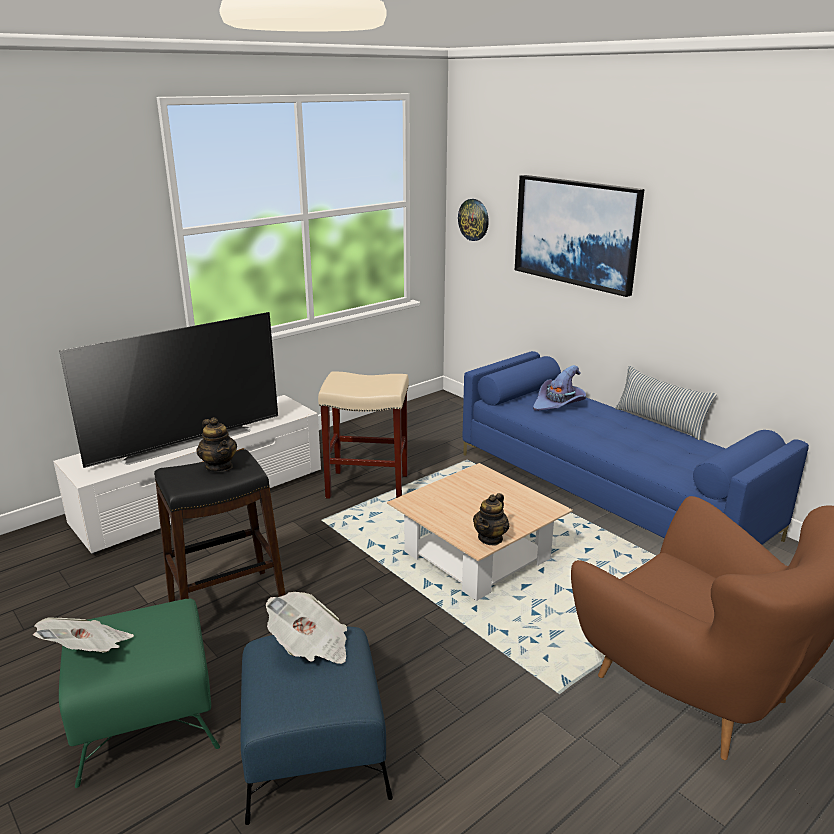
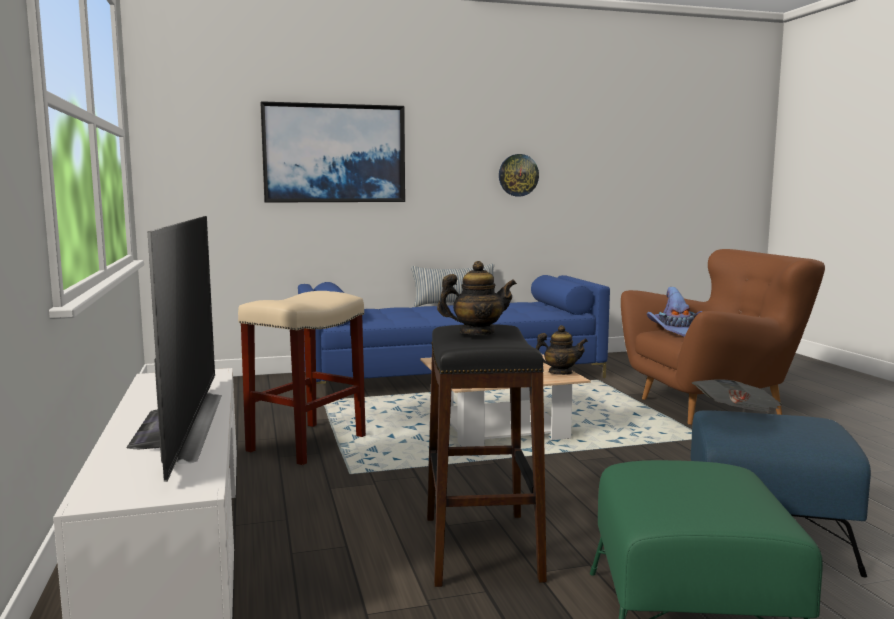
camera: 65 degrees left, 15 degrees down
(89, 651) = (728, 509): newspaper -> none
(474, 219) = (185, 158): wall clock -> wall clock (518, 175)
(490, 538) = (560, 373): teapot -> teapot turned 45 degrees counterclockwise
(559, 404) = (382, 312): purple hat -> purple hat (677, 331)

